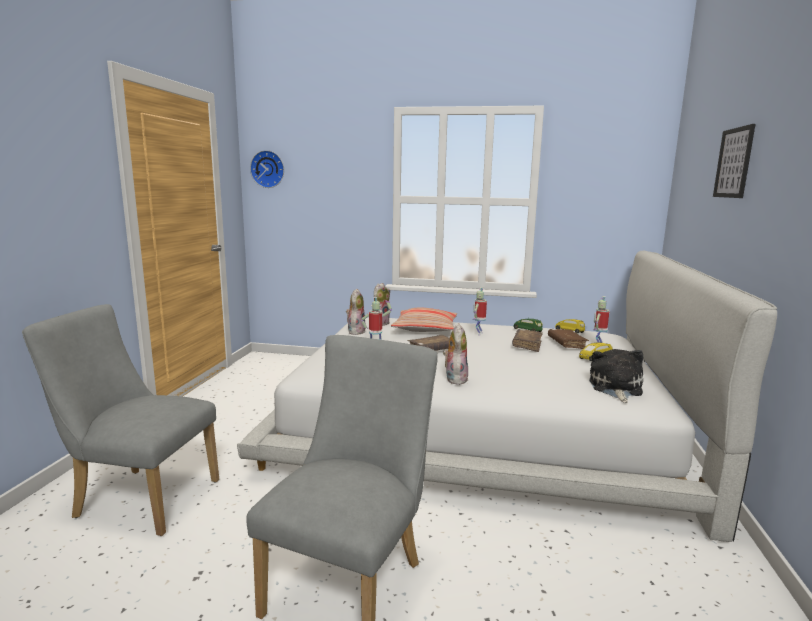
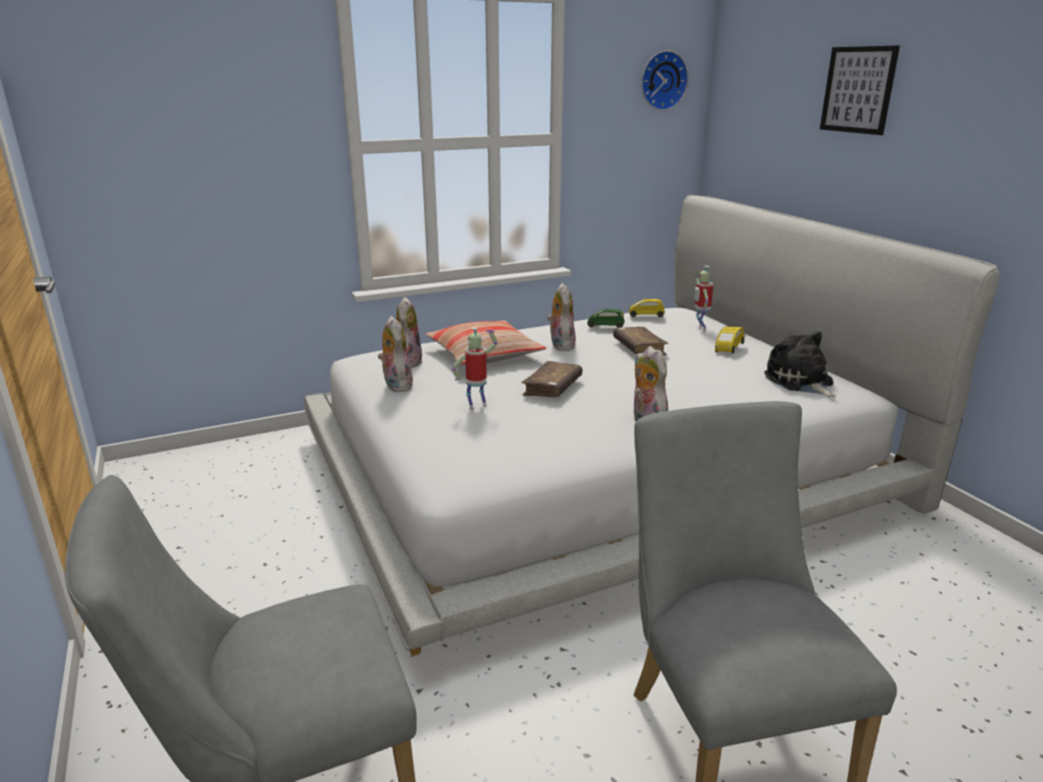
camera: 35 degrees left, 10 degrees up
(268, 169) = (82, 102): wall clock -> wall clock (662, 81)
(478, 333) = (560, 345): toy robot -> plush toy
(566, 344) = (672, 335): brown book -> none

